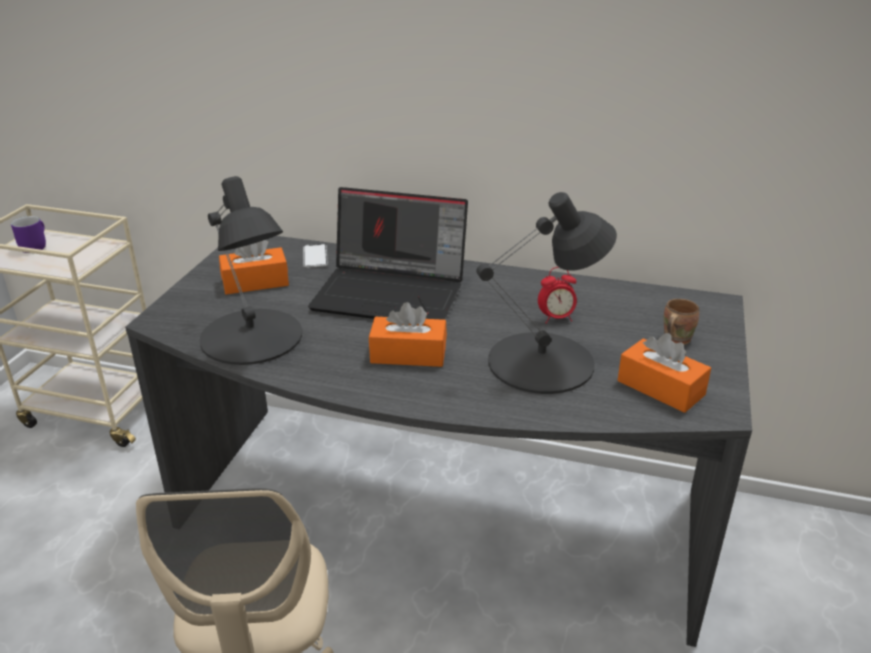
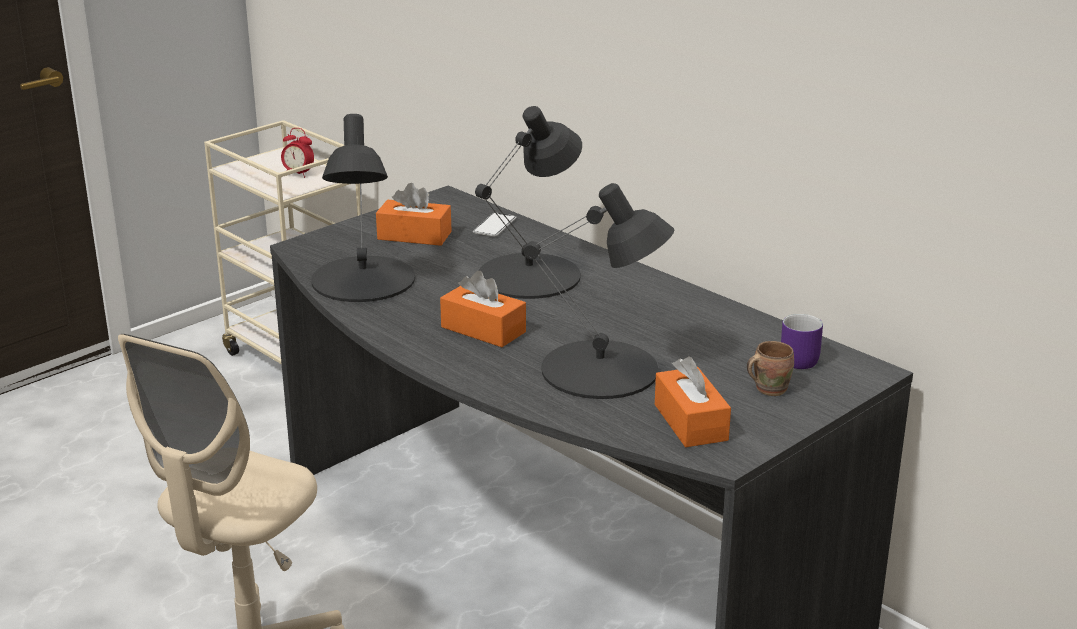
camera: 30 degrees right, 5 degrees down
(33, 246) = (271, 163): purple mug -> purple mug (799, 358)
(392, 293) = (531, 276): laptop -> black table lamp
(556, 318) = (666, 338): alarm clock -> alarm clock (298, 174)

